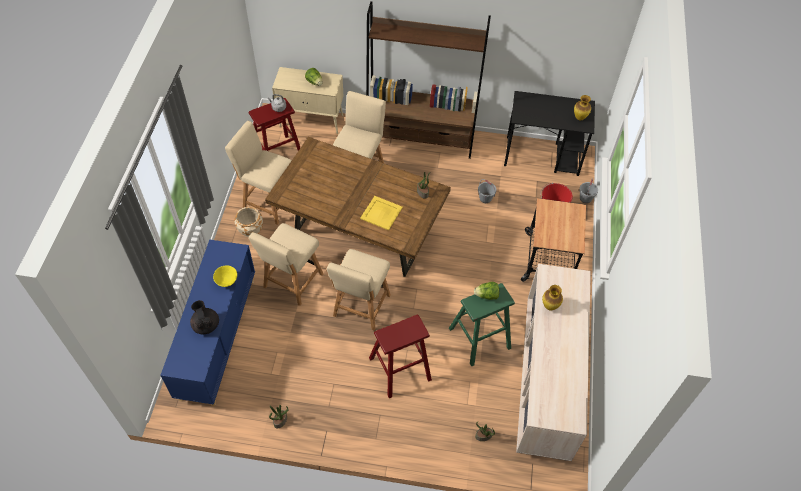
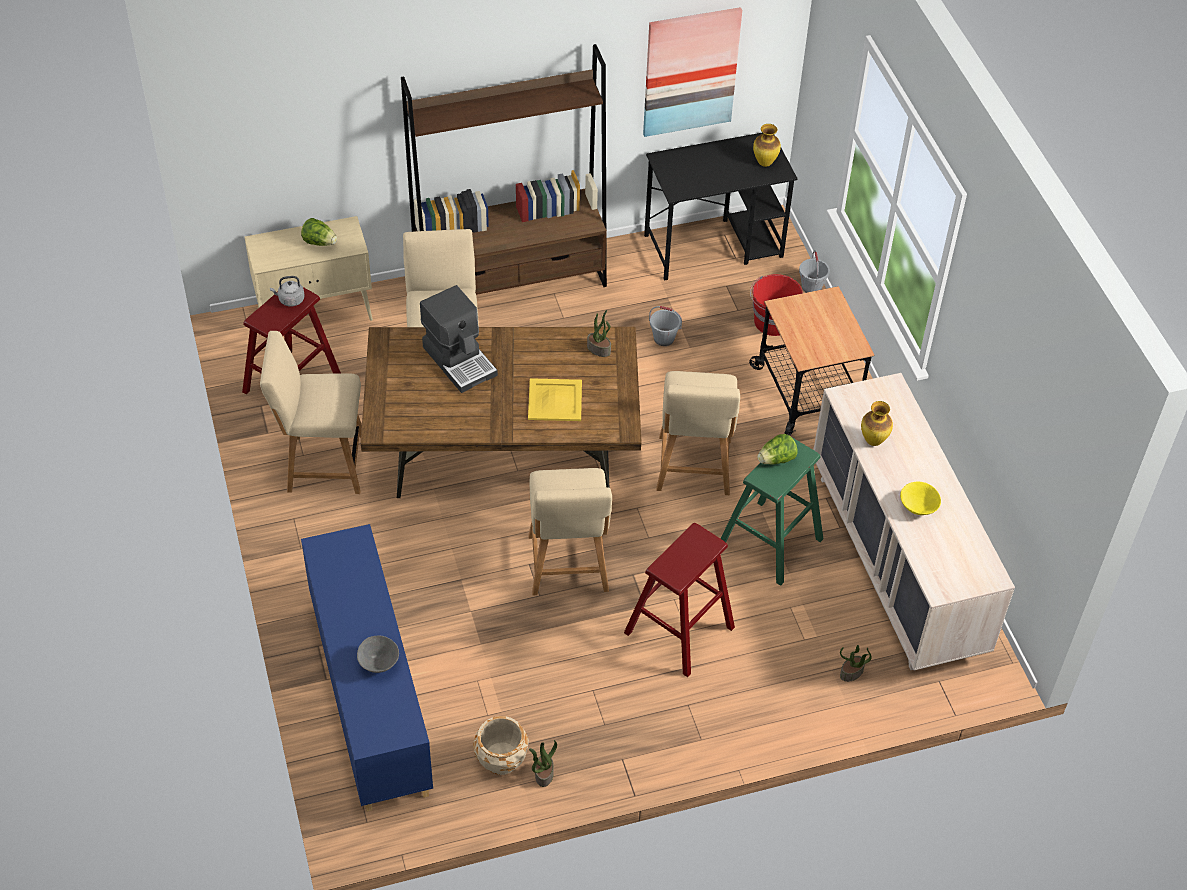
camera: 25 degrees left, 5 degrees down
(206, 325) = (379, 662): black teapot -> grey bowl
(226, 281) = (370, 588): yellow bowl -> yellow bowl (918, 508)
(250, 230) = (320, 518): beige planter -> beige planter (501, 759)
(291, 283) = (437, 572): beige chair -> beige chair (693, 469)
(344, 171) = (460, 360): none -> coffee machine
(549, 49) = (690, 71): none -> picture

